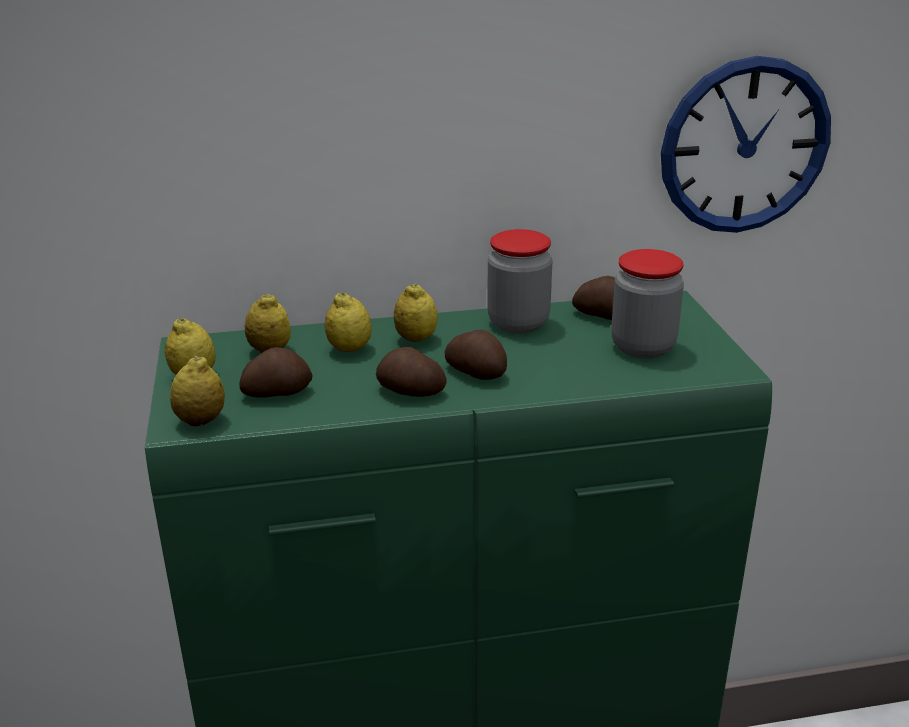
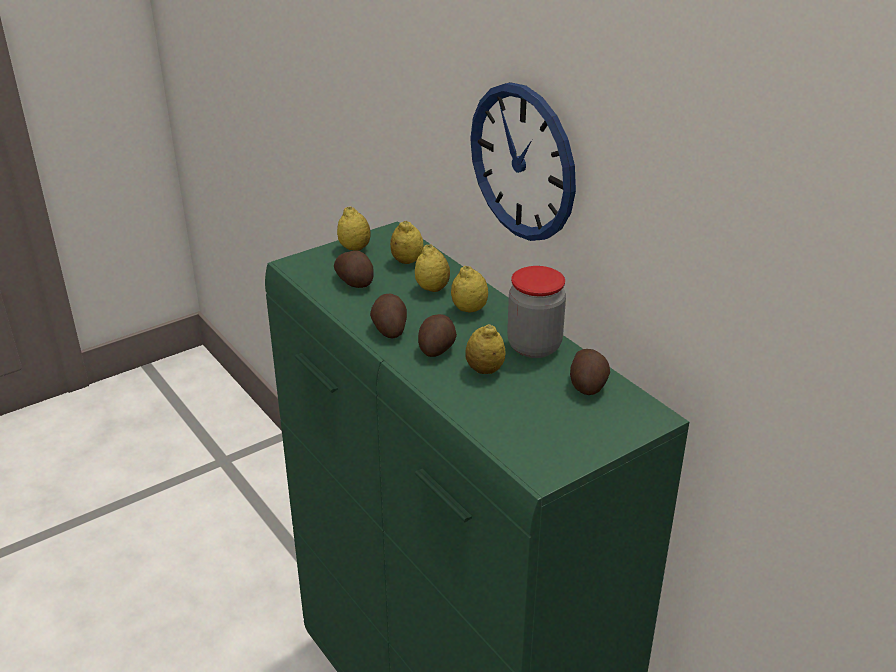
camera: 65 degrees right, 5 degrees up
(201, 421) = (304, 268): lemon -> lemon (484, 370)
(643, 347) = (543, 416): jar -> none
(744, 146) = (771, 317): wall clock -> wall clock (522, 162)

